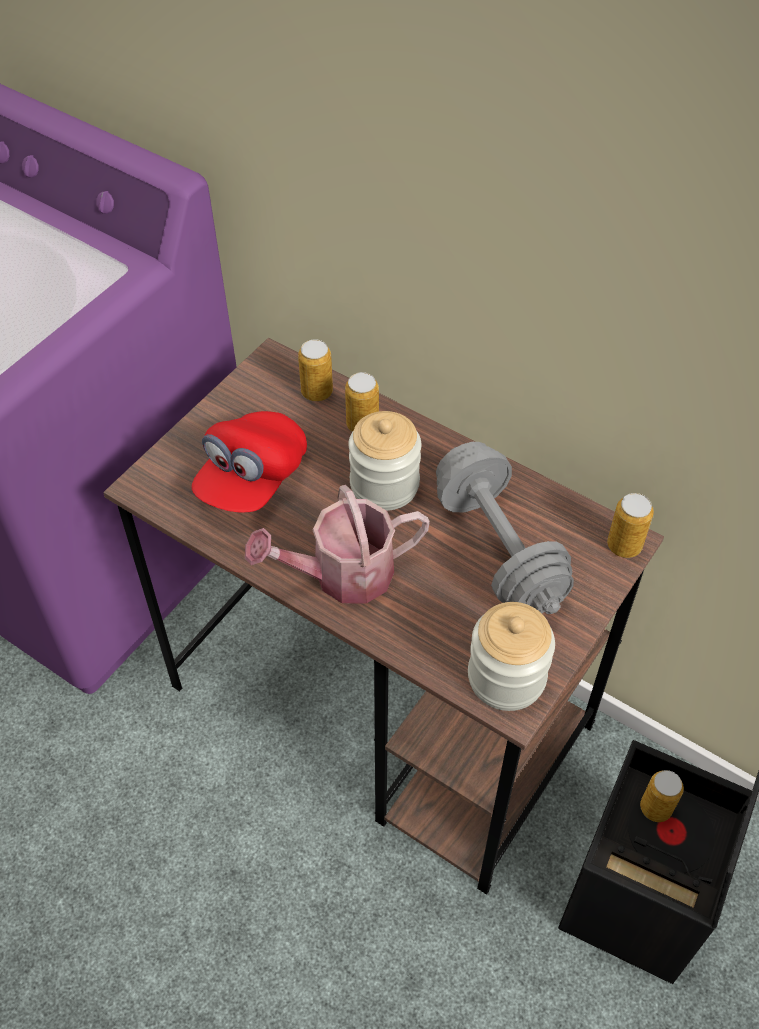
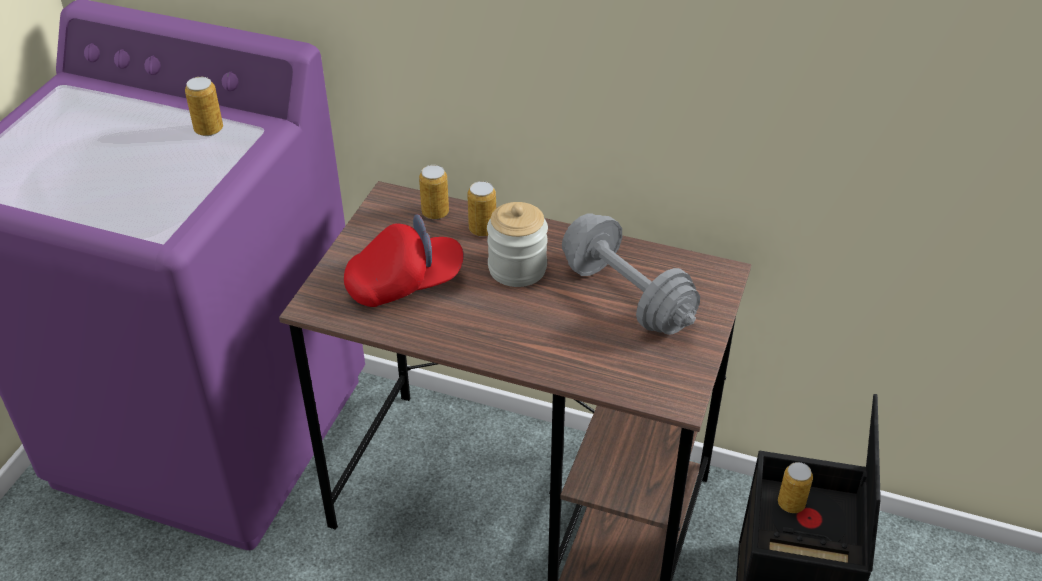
camera: 15 degrees left, 10 degrees down
(252, 478) = (405, 284): red cap -> red cap turned 120 degrees counterclockwise
(342, 575) = (507, 338): watering can -> none
(506, 677) = (667, 383): jar -> none
(624, 545) = (723, 276): can -> can (209, 130)

